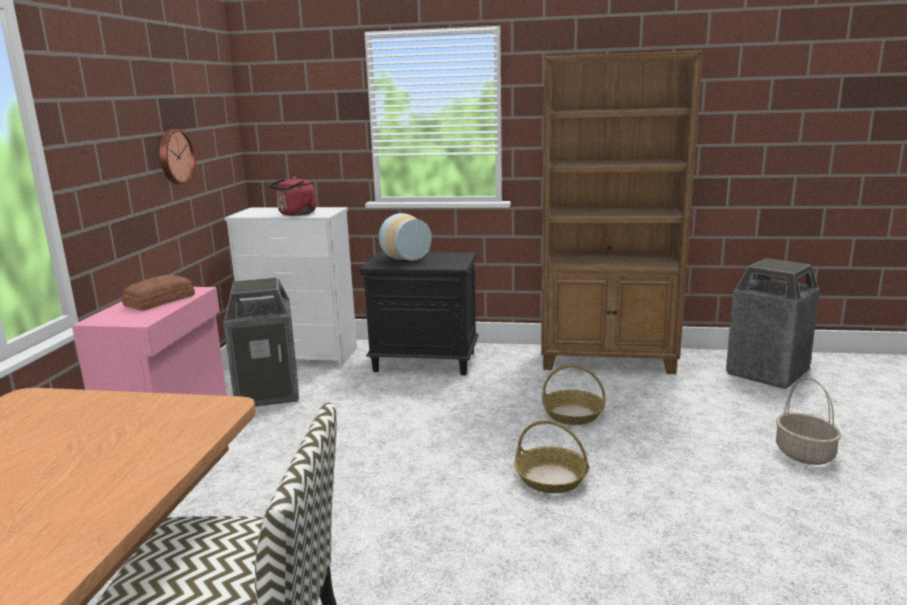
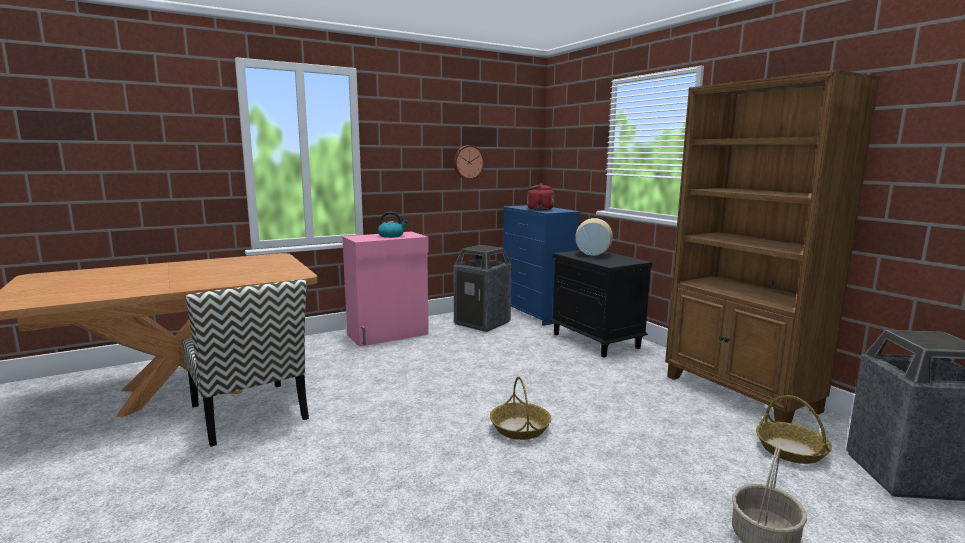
camera: 50 degrees right, 5 degrees down
(158, 301) = (391, 236): bread -> kettle
(303, 355) = (536, 313): white dresser -> blue dresser
(573, 414) = (621, 408): basket -> basket (791, 450)

